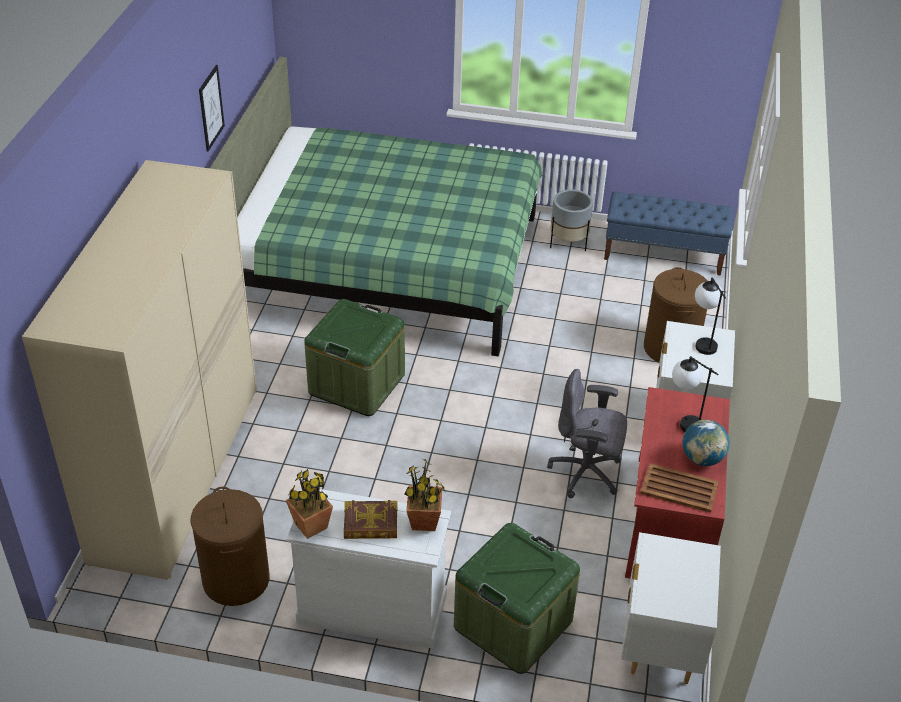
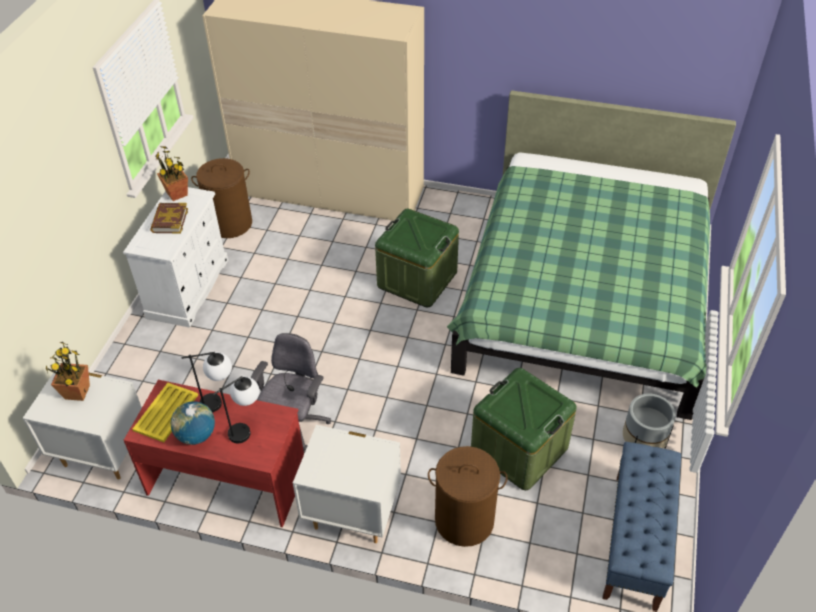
camera: 95 degrees right, 5 degrees up
(211, 108) = (567, 59): picture -> none
(424, 521) = (163, 246): potted plant -> potted plant (77, 392)
(513, 624) = (152, 363): green storage box -> green storage box (519, 449)
(680, 489) = (165, 413): brown tray -> yellow tray
(702, 341) = (364, 468): table lamp -> table lamp (220, 402)

